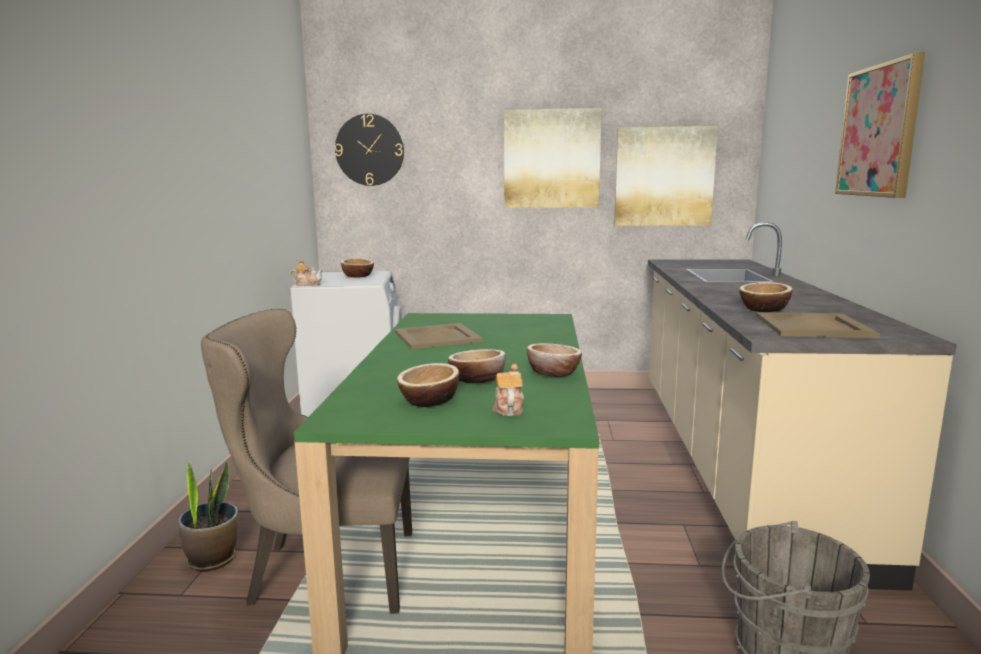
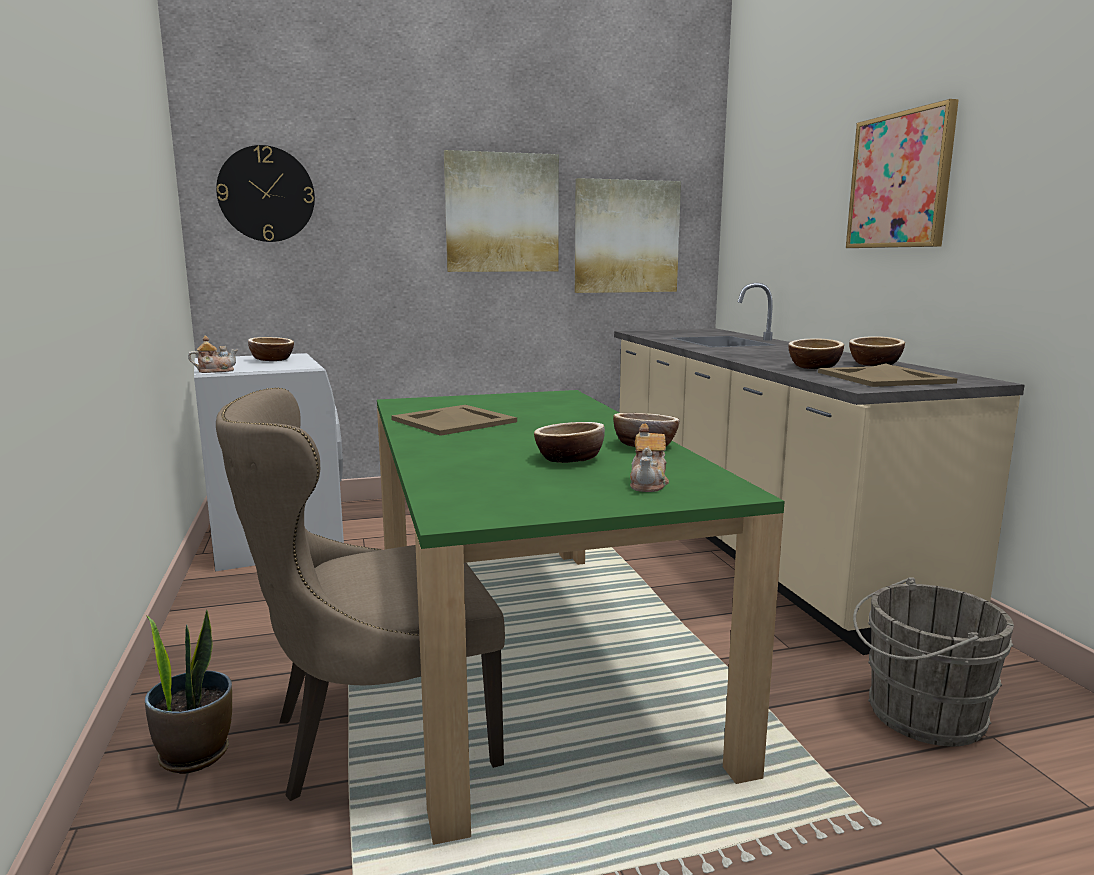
camera: 20 degrees left, 0 degrees up
(429, 400) = (545, 485): bowl -> bowl (874, 364)
(508, 409) = (648, 483): teapot -> teapot turned 150 degrees counterclockwise

